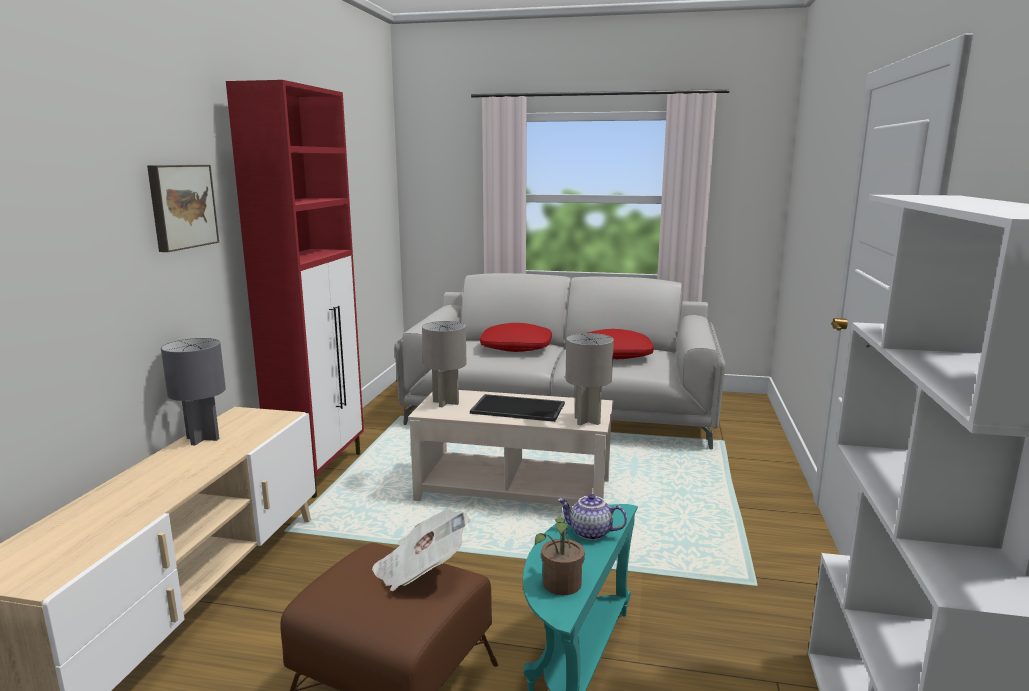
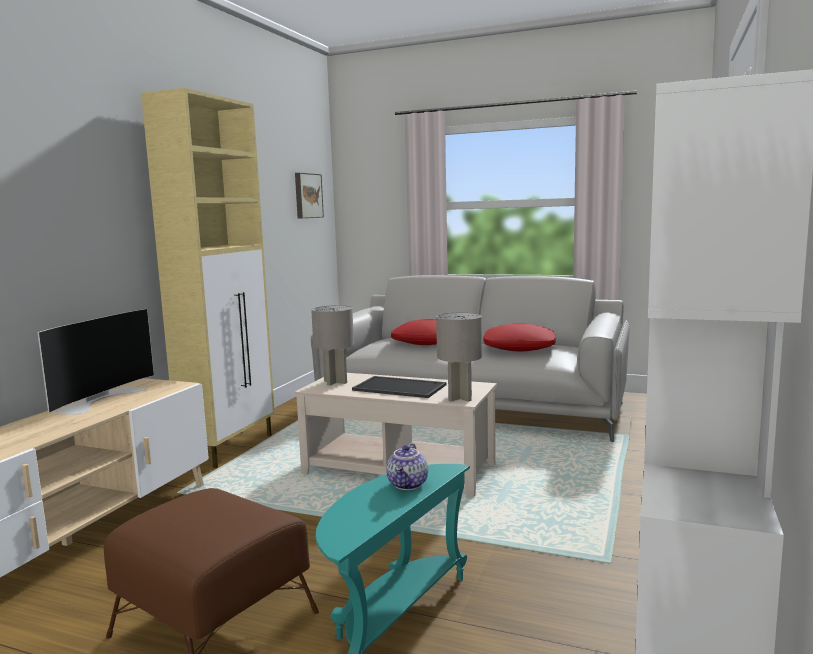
camera: 10 degrees right, 5 degrees down
(181, 206) = (93, 196): picture -> picture (307, 196)
(203, 438) = (100, 399): grey table lamp -> television
(321, 471) = (230, 448): red cabinet -> beige cabinet
(420, 571) = (238, 508): newspaper -> none
(560, 587) = (352, 525): potted plant -> none
(590, 533) = (408, 485): teapot -> teapot turned 105 degrees counterclockwise

